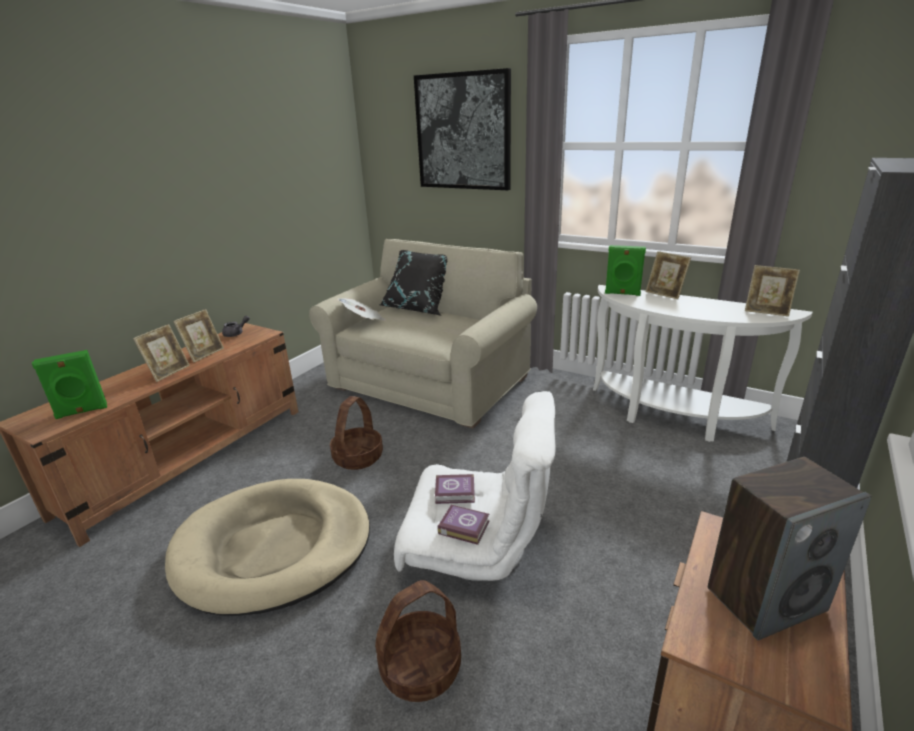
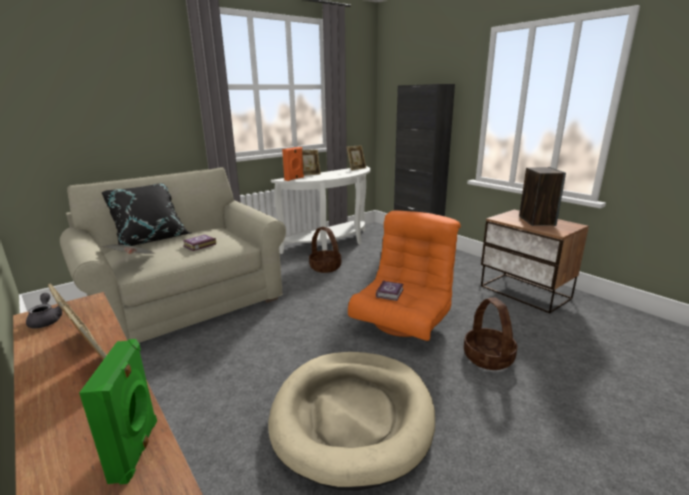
camera: 70 degrees left, 5 degrees down
(358, 457) = (260, 355): basket -> basket (325, 267)
(463, 132) = (120, 74): picture -> none
(463, 526) = (423, 296): book -> book (198, 245)
(478, 548) = (404, 322): white armchair -> orange armchair
(622, 293) = (294, 179): green speaker -> orange speaker

